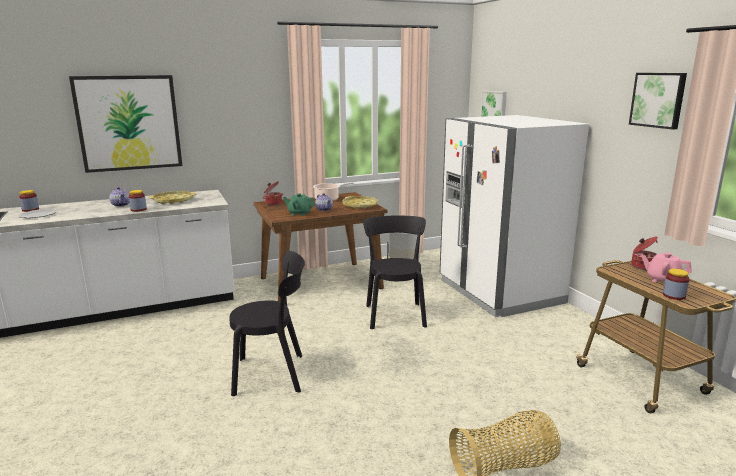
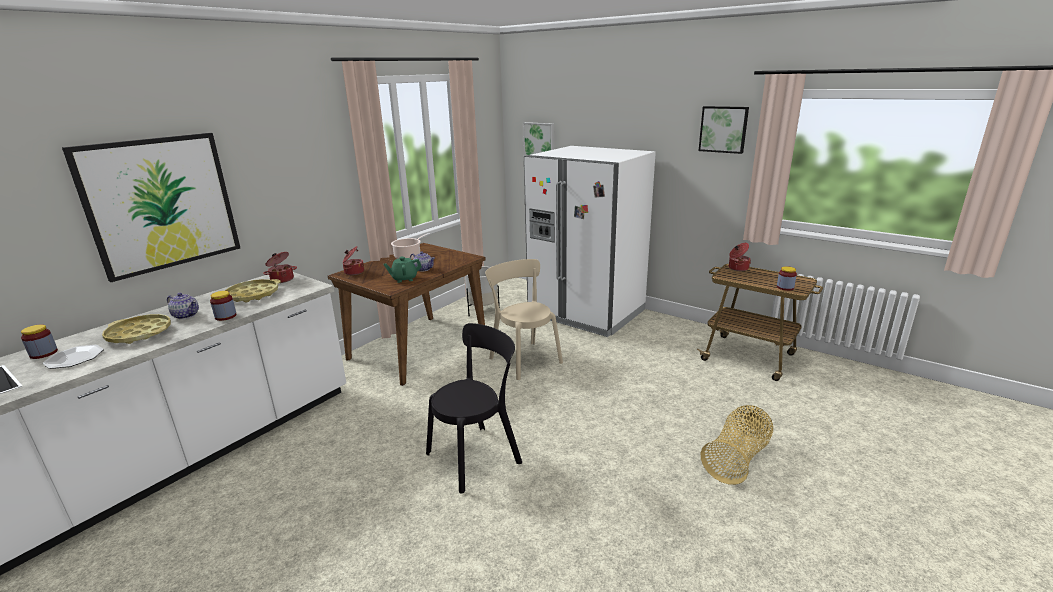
camera: 30 degrees left, 5 degrees up
(205, 195) = (282, 279): none -> cooking pot
(360, 205) = (452, 257): yellow tray -> yellow tray (139, 334)
(395, 314) = (524, 359): black chair -> beige chair
(663, 280) = (762, 276): pink teapot -> none

